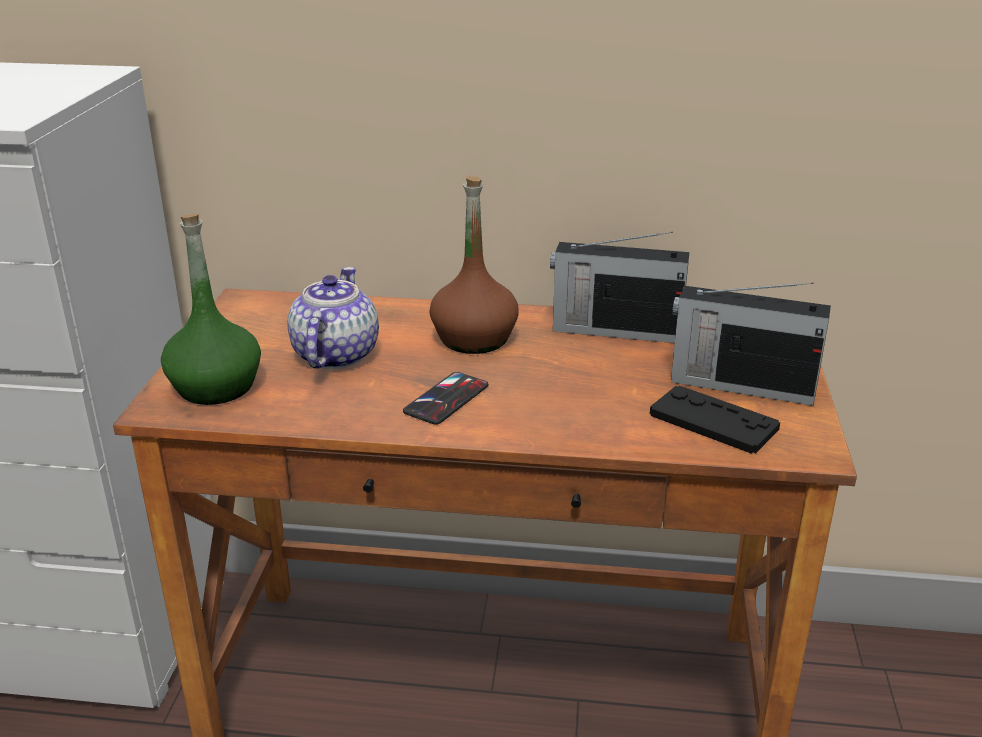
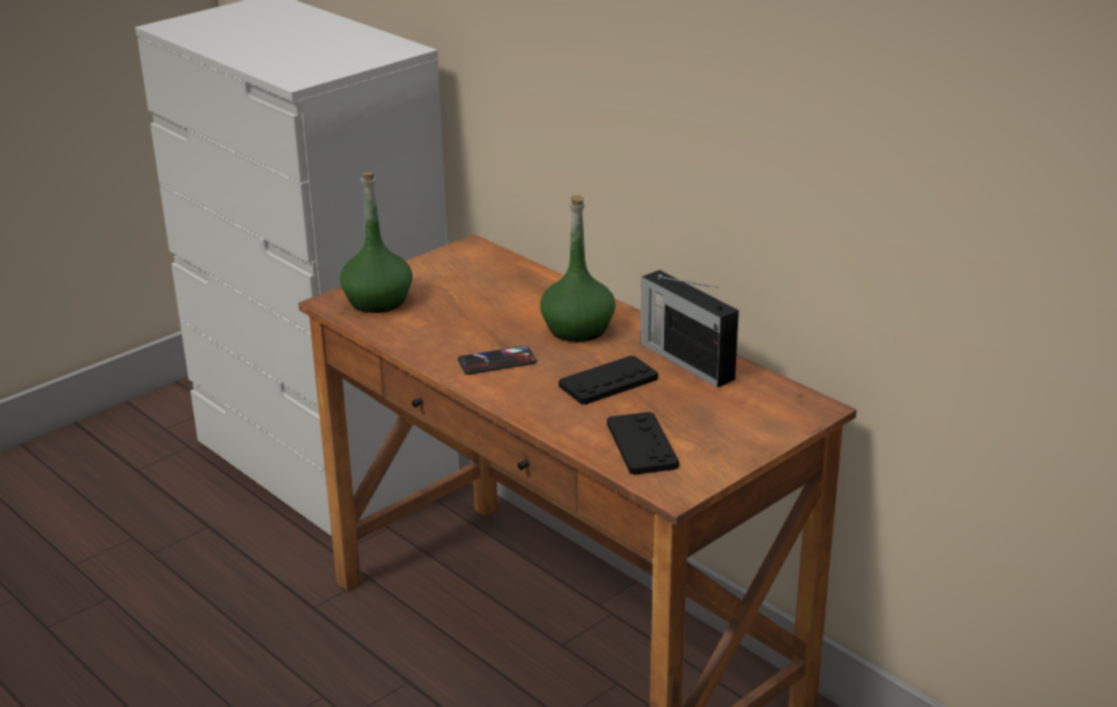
camera: 40 degrees right, 0 degrees up
(334, 356) = (472, 307): teapot -> none
(474, 339) = (578, 329): brown bottle -> green bottle
(584, 376) = (608, 382): none -> black game controller
(739, 385) = (705, 432): radio -> none

